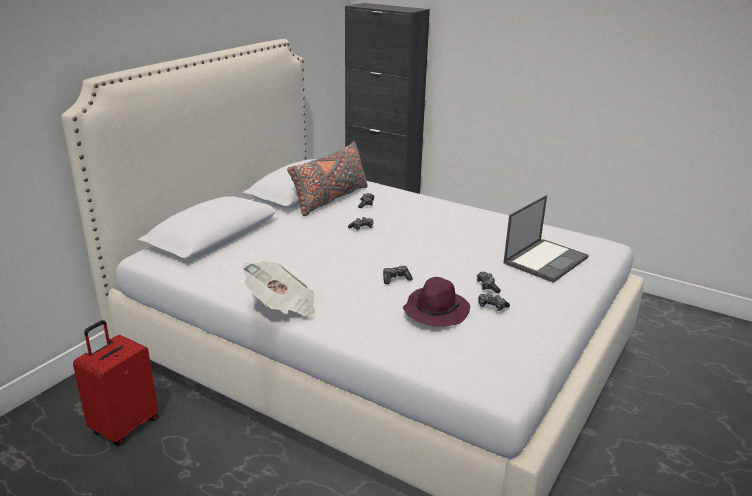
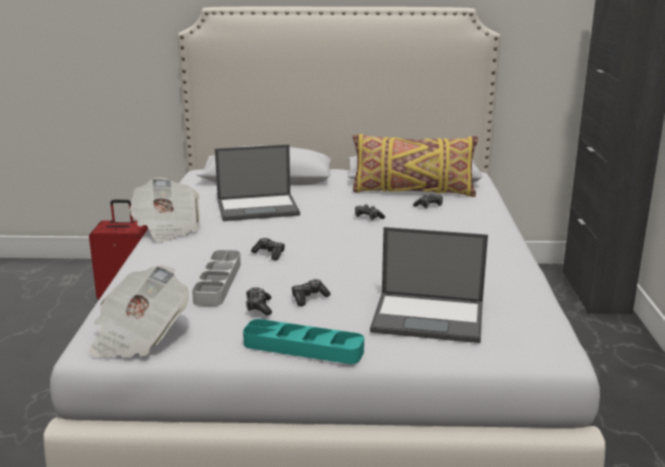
camera: 60 degrees right, 5 degrees down
(286, 258) = (259, 208): none -> laptop
(330, 200) = (412, 192): grey pillow -> yellow pillow
(435, 310) = (218, 282): purple hat -> grey tray
(500, 367) = (138, 337): none -> newspaper
(561, 309) = (303, 347): none -> turquoise tray

